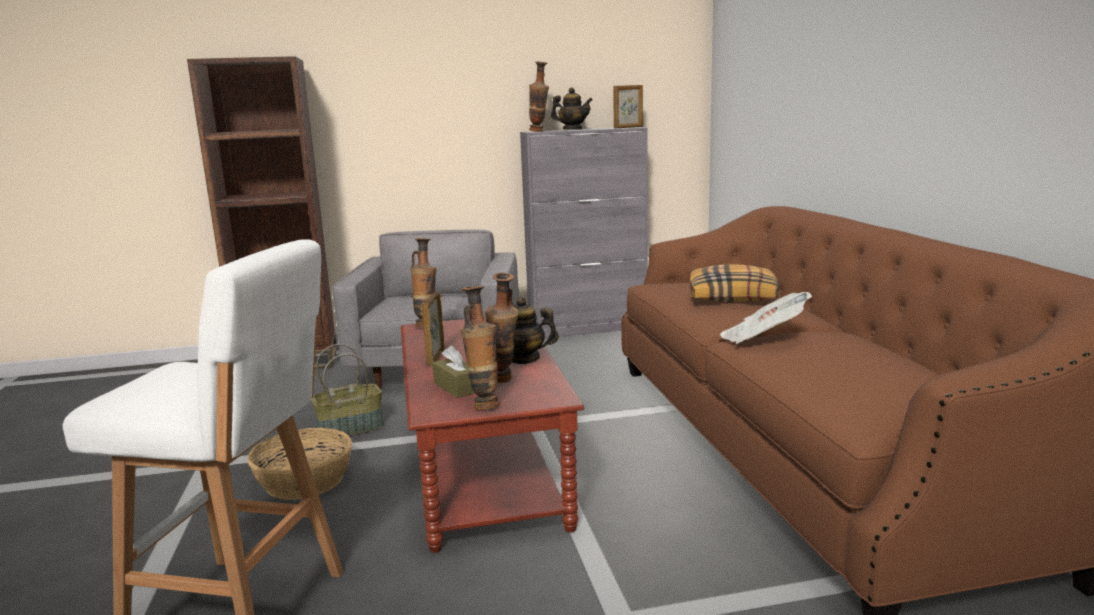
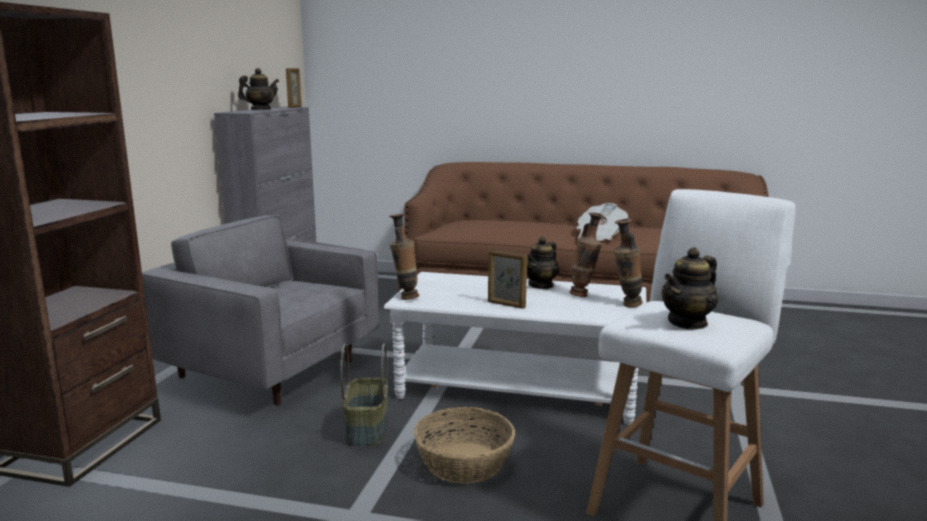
camera: 65 degrees left, 0 degrees up
(166, 383) = (688, 322): none -> teapot
(457, 387) = (583, 307): brown tissue box -> none
(484, 469) = (518, 388): brown coffee table -> white coffee table
(539, 131) = (252, 112): vase -> none
(733, 297) = (509, 224): pillow -> none

